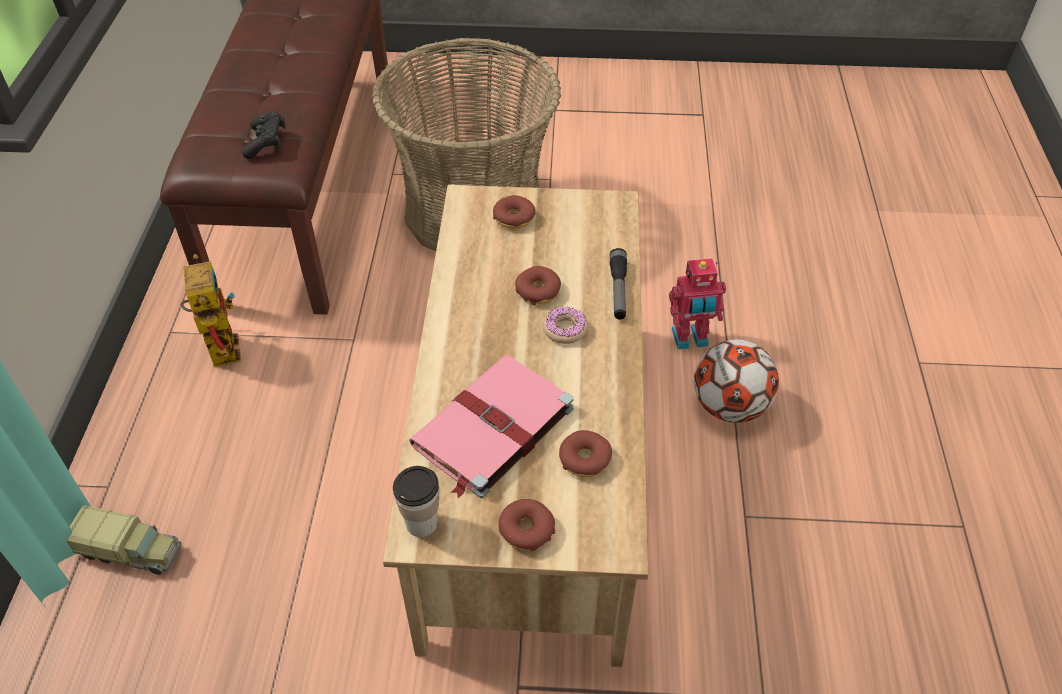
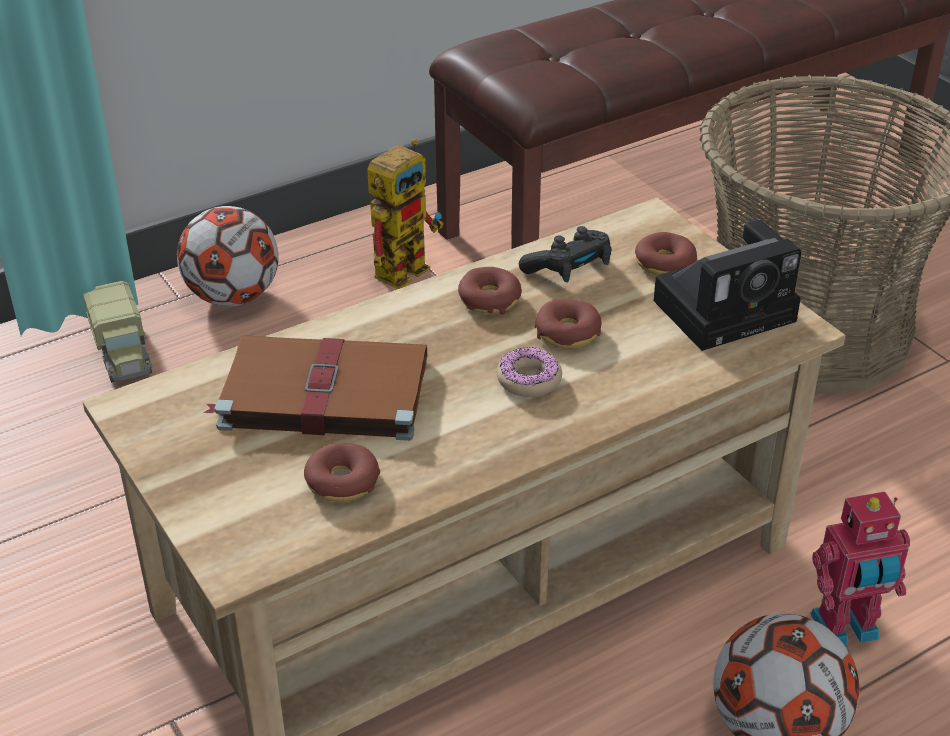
camera: 55 degrees right, 10 degrees down
(143, 454) = (233, 296): none -> football
(266, 143) = (559, 67): black game controller -> black game controller (569, 269)
(421, 523) = (149, 403): cup -> none
(491, 429) = (320, 393): pink book -> brown book
(526, 529) = (201, 481): donut -> donut (489, 299)
(577, 218) = (728, 308): none -> camera
(618, 290) = (644, 393): flashlight -> none
(690, 339) = (846, 630): toy robot -> toy robot turned 60 degrees counterclockwise

